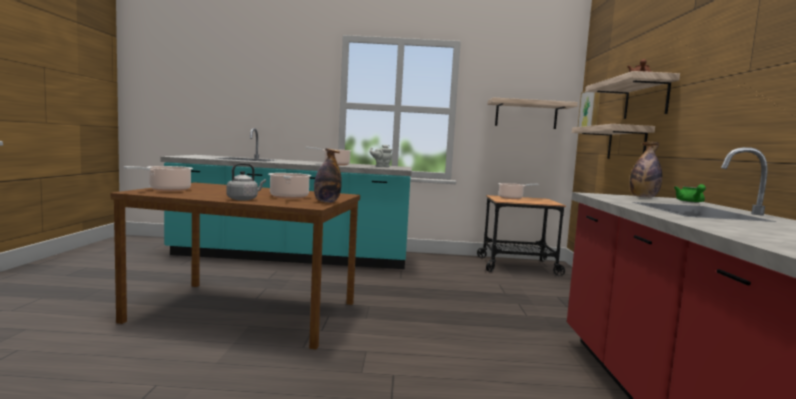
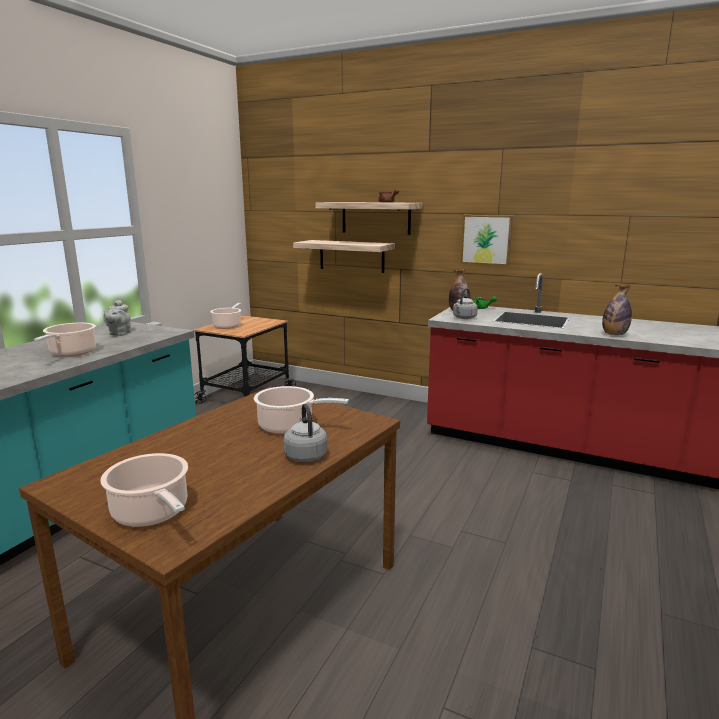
camera: 65 degrees left, 10 degrees up
(326, 202) = (340, 411): bottle -> bottle (614, 334)
(526, 114) = (206, 224): shelf -> none
(590, 110) = (271, 216): picture -> picture (486, 239)
(614, 197) = (464, 318): none -> grey kettle

